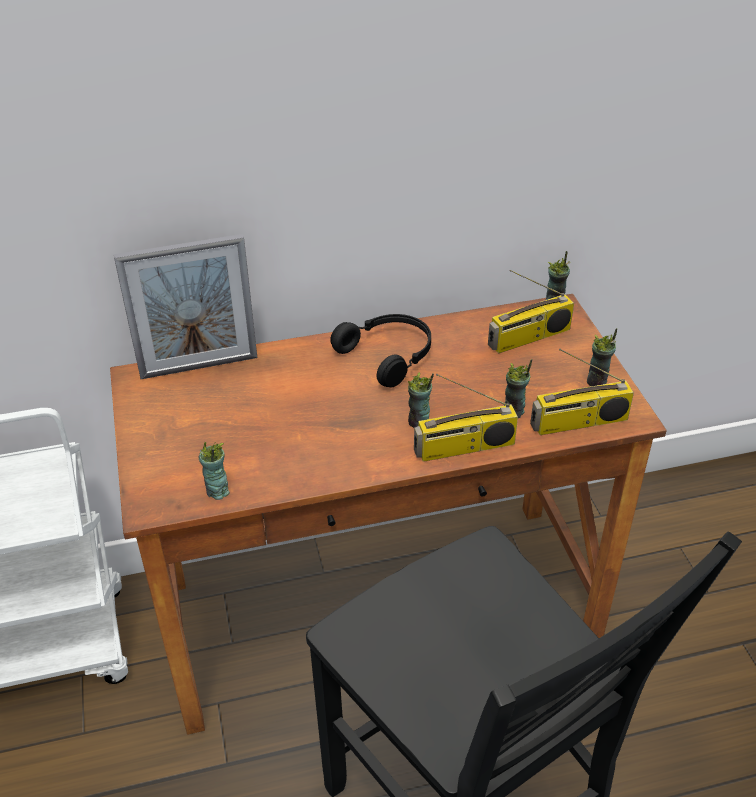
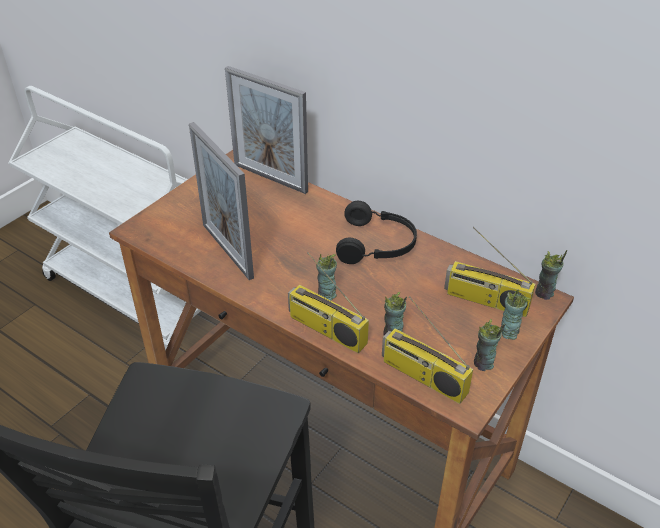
camera: 50 degrees right, 0 degrees up
(217, 491) = (173, 246): cup -> cup (508, 332)
(275, 455) = (227, 250): none -> picture frame

